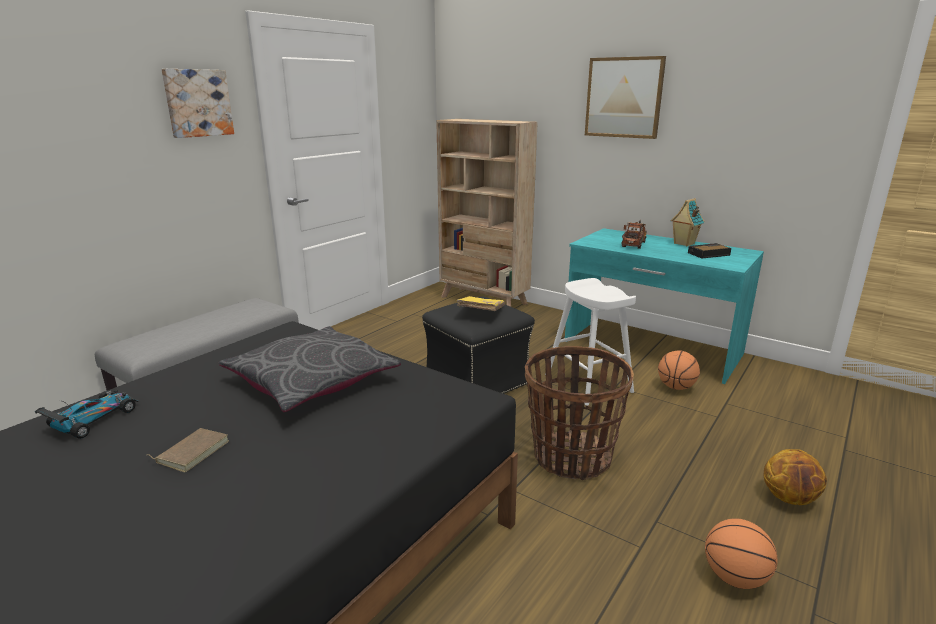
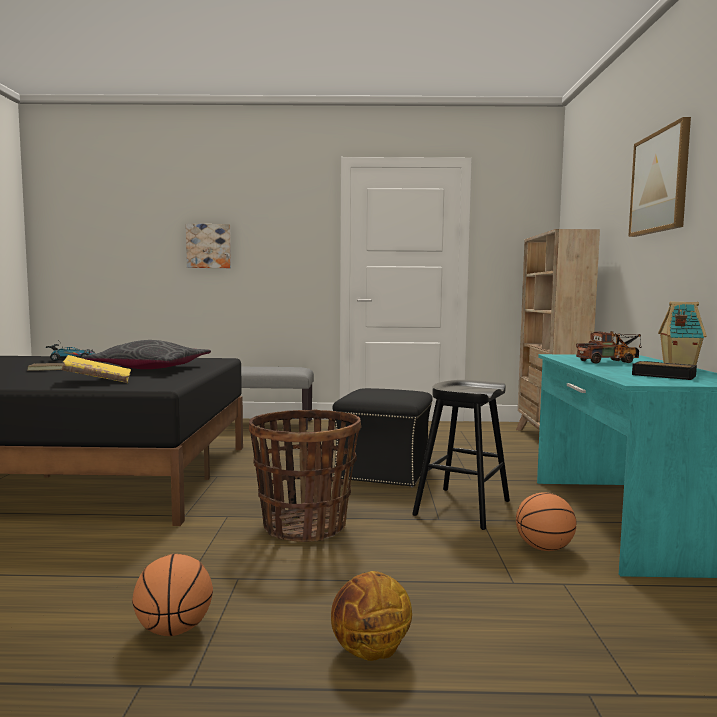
camera: 55 degrees right, 15 degrees down
(197, 103) = (291, 220): picture -> picture (209, 246)
(480, 312) = (380, 393): yellow book -> yellow book (97, 381)
(588, 383) = (462, 508): white stool -> black stool

